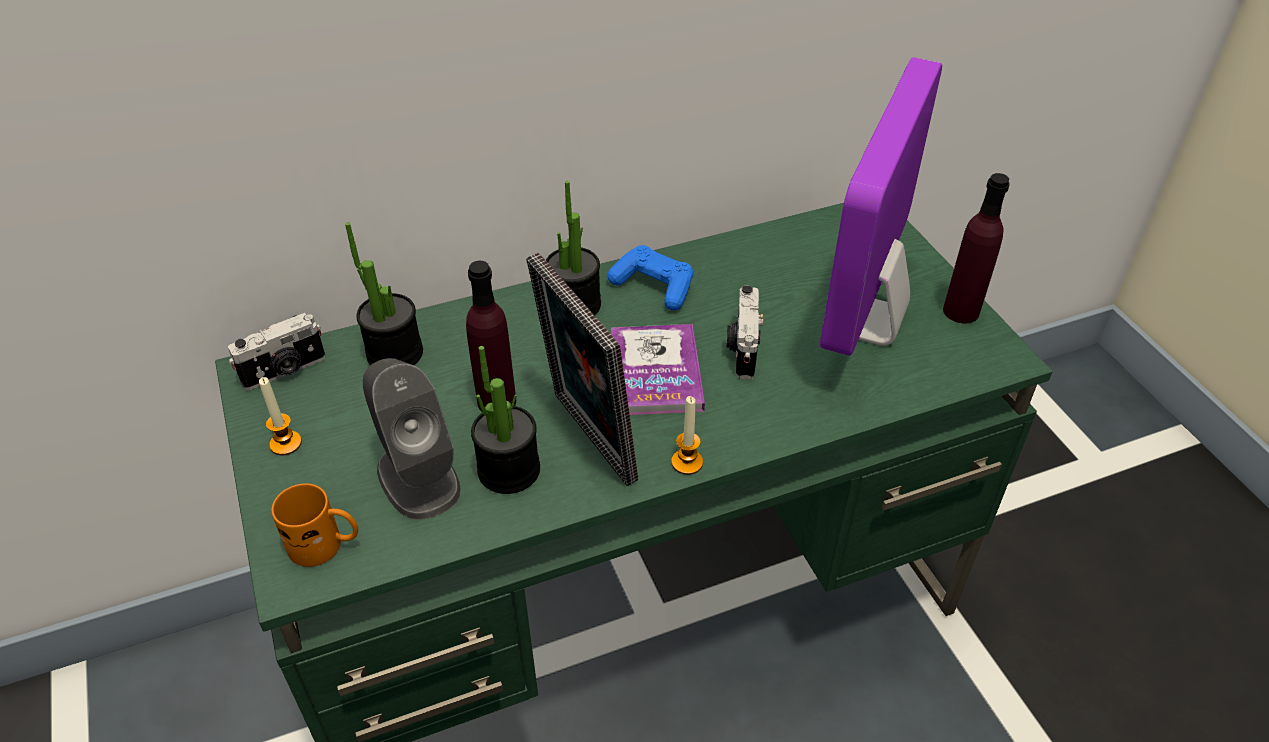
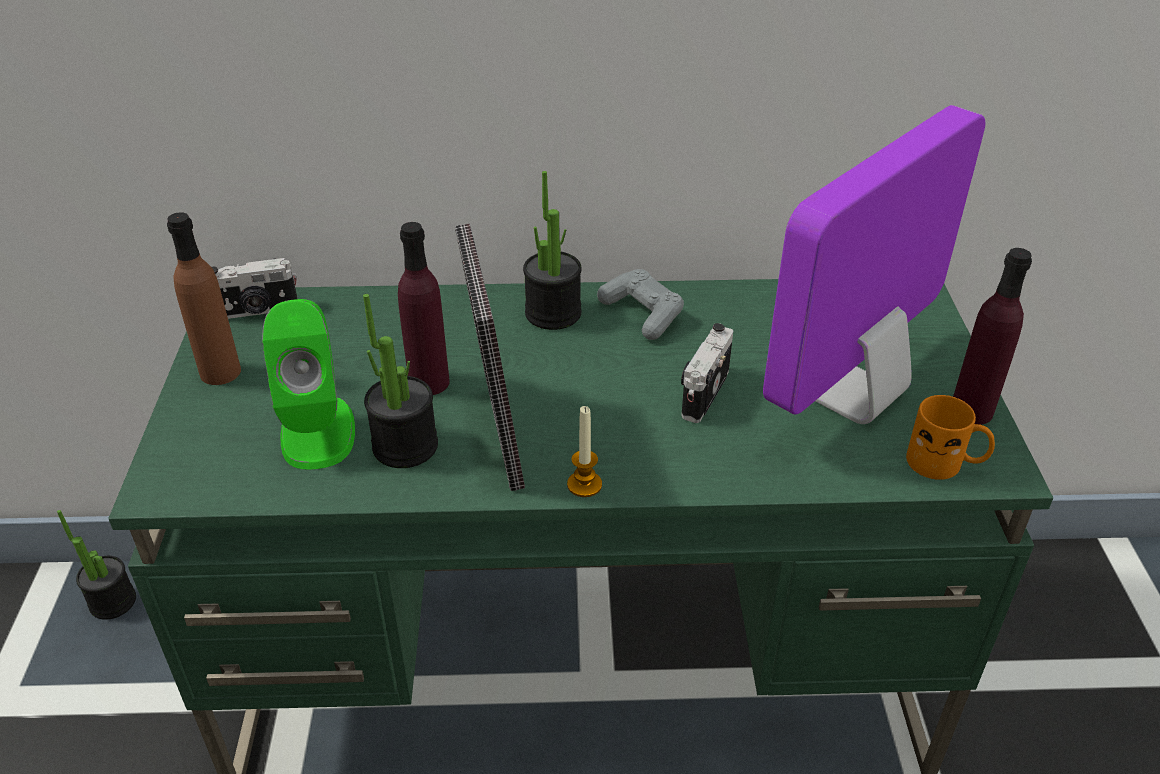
camera: 20 degrees right, 5 degrees down
(286, 443) = (220, 372): candle -> brown bottle
(326, 545) = (203, 467): orange mug -> orange mug (945, 464)
(395, 353) = (360, 318): potted plant -> potted plant (113, 602)
(418, 478) = (317, 431): grey speaker -> green speaker
(653, 286) = (642, 314): blue game controller -> grey game controller
(656, 372) = (600, 392): book -> none

